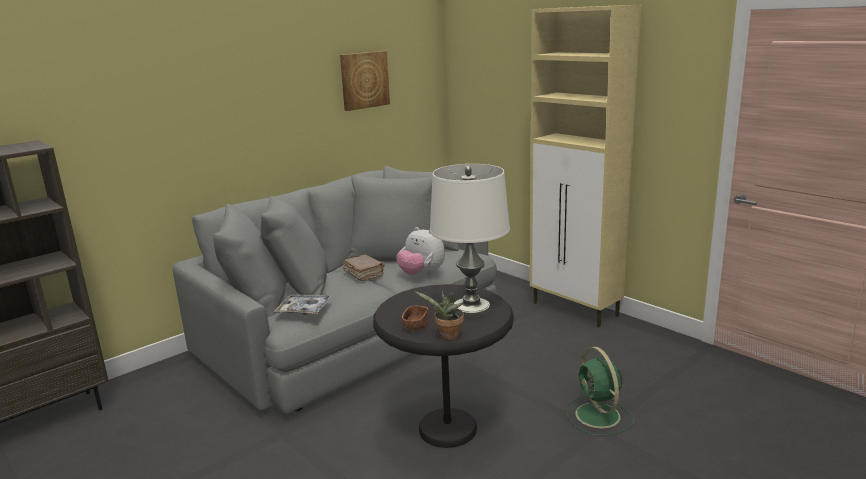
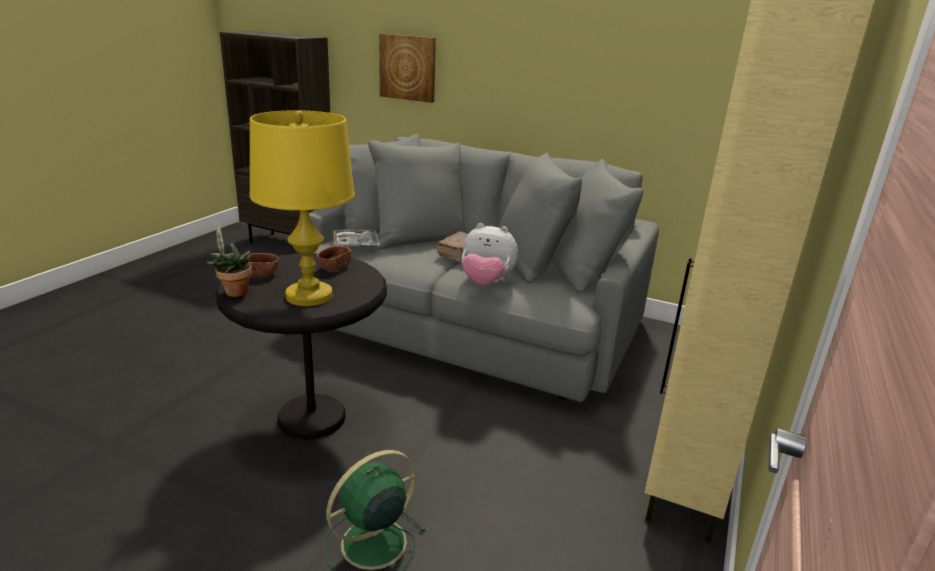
camera: 65 degrees right, 5 degrees up
(364, 80) = (660, 47): picture -> picture (408, 67)
(419, 298) = (335, 267): none -> brown bowl
(421, 274) = (486, 283): plush toy -> plush toy turned 90 degrees counterclockwise
(471, 309) = (309, 296): white table lamp -> yellow table lamp

